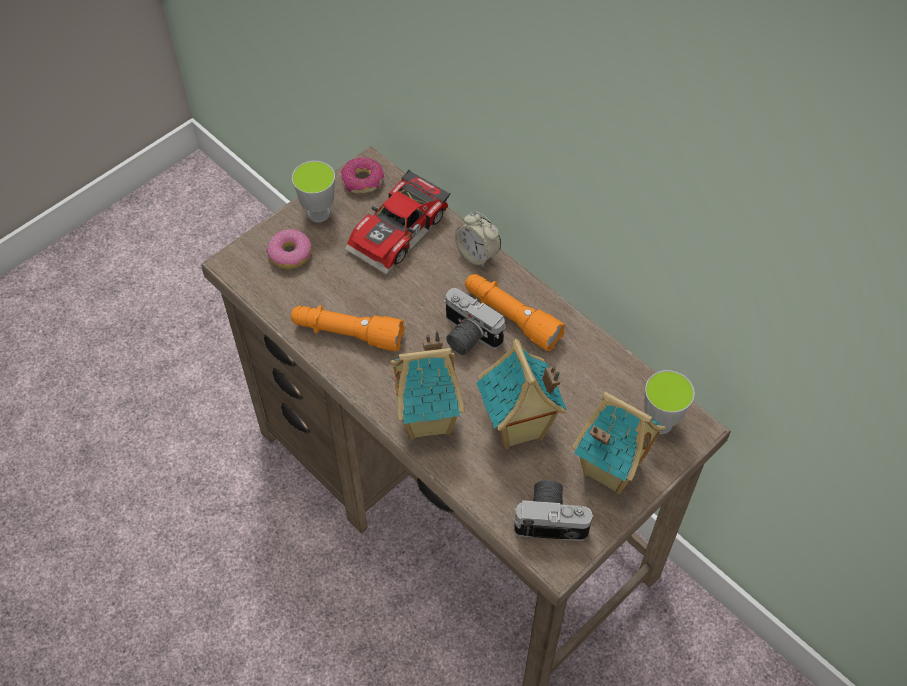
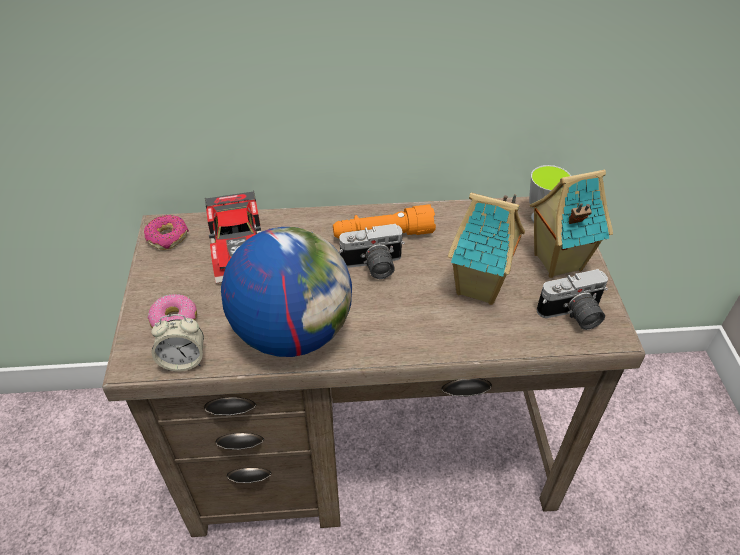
camera: 50 degrees left, 10 degrees down
(318, 213) = (161, 279): cup -> none
(347, 333) = (292, 331): orange flashlight -> globe
(429, 420) = (424, 331): toy house -> none
(477, 254) = (310, 219): alarm clock -> alarm clock (183, 360)
(552, 517) = (573, 315): camera -> camera turned 150 degrees counterclockwise

